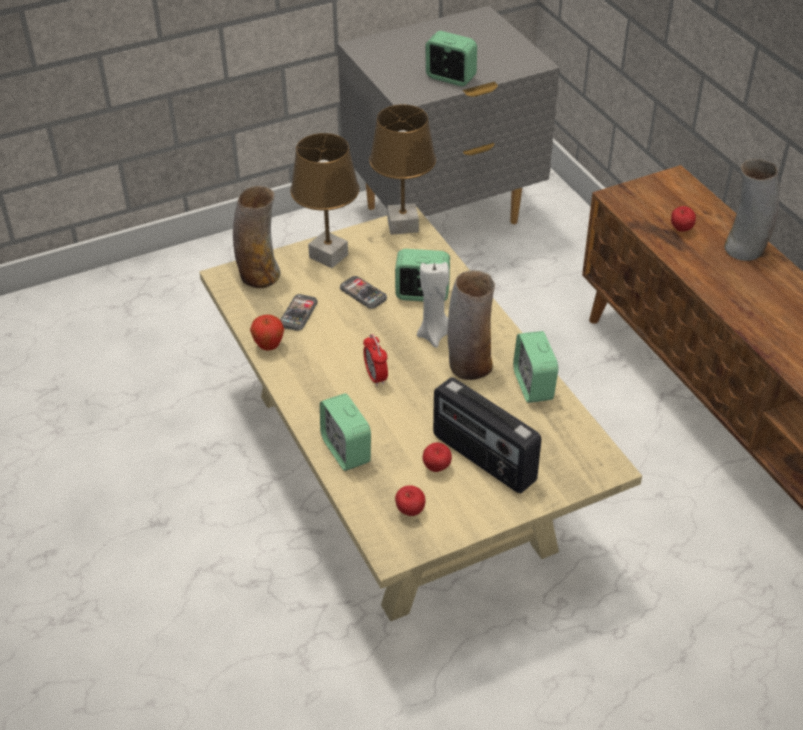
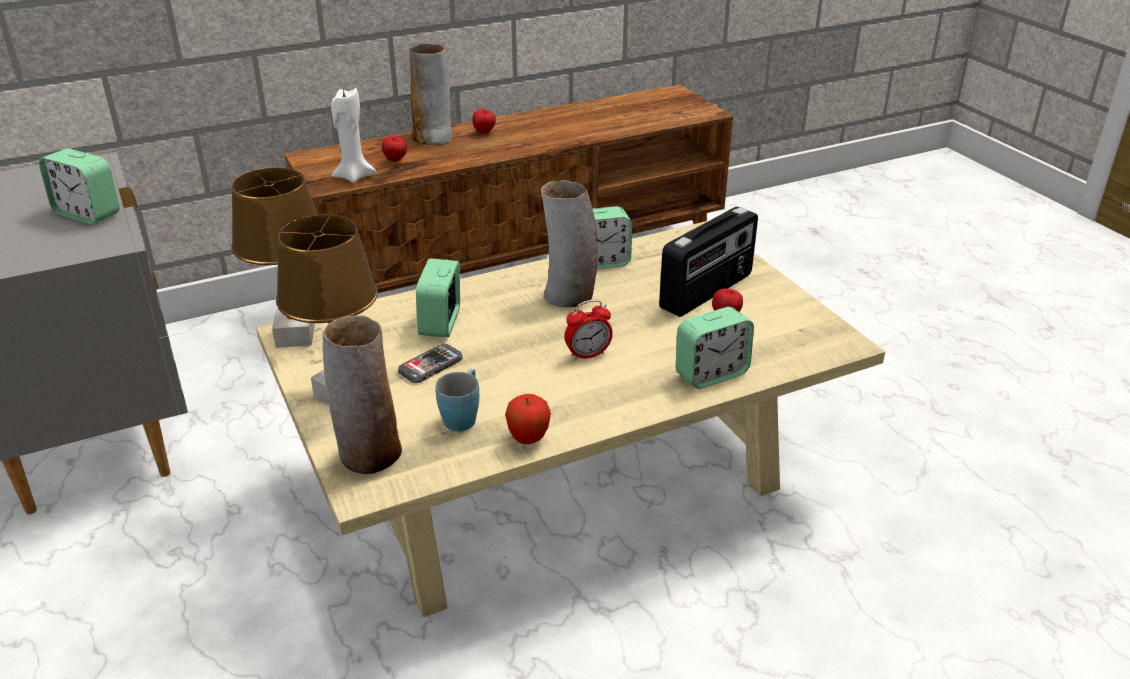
camera: 90 degrees left, 10 degrees down
(298, 314) = (463, 416): phone -> blue mug
(410, 512) = (790, 333): apple -> apple (484, 133)
(434, 335) = (516, 316): white candle -> white candle (354, 176)
(450, 78) = (87, 214): alarm clock -> alarm clock turned 90 degrees counterclockwise

